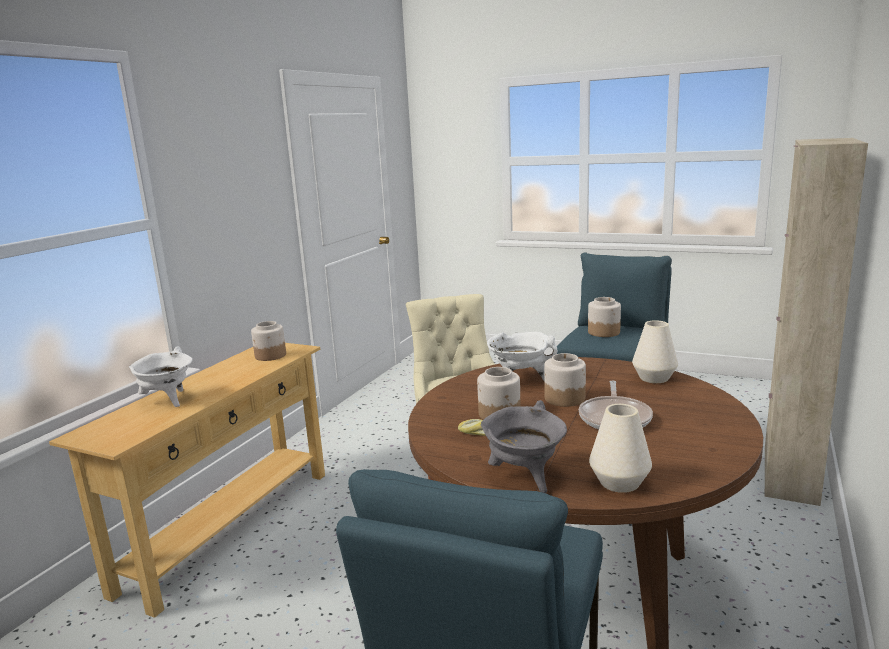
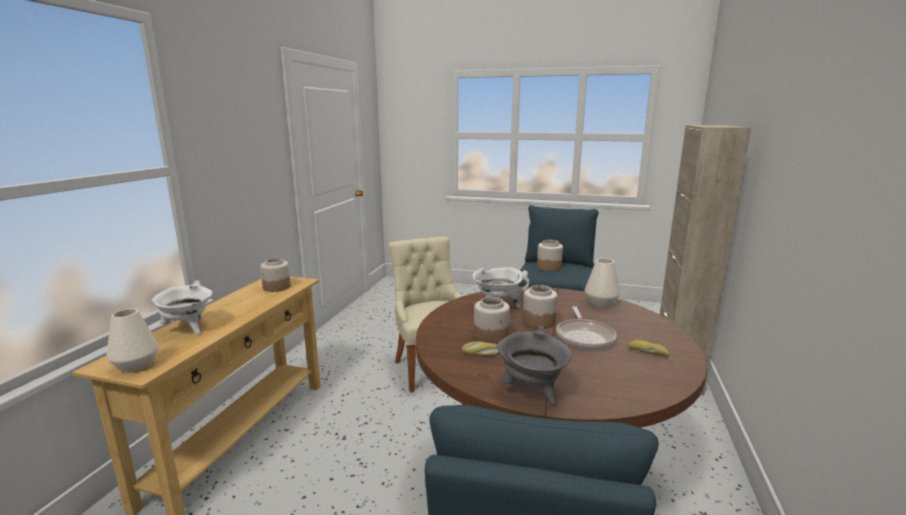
camera: 10 degrees left, 0 degrees up
(619, 482) = (611, 394): white vase -> white vase (136, 365)
(688, 438) = (648, 353): none -> bread

